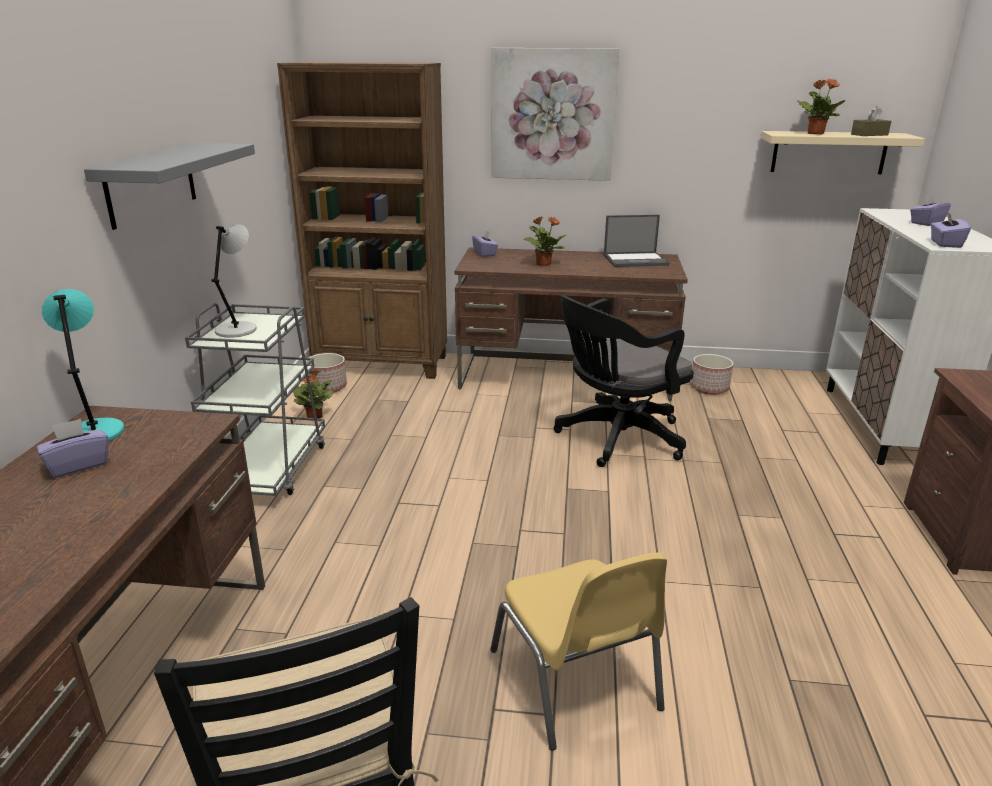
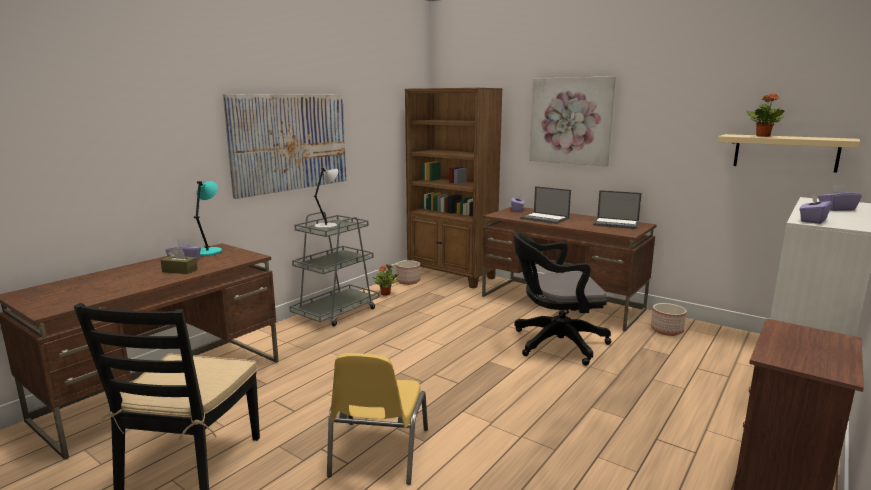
camera: 30 degrees right, 10 degrees down
(151, 184) = (290, 142): grey shelf -> picture
(543, 264) = (545, 218): potted plant -> laptop
(869, 135) = (812, 138): brown tissue box -> brown tissue box (180, 270)

